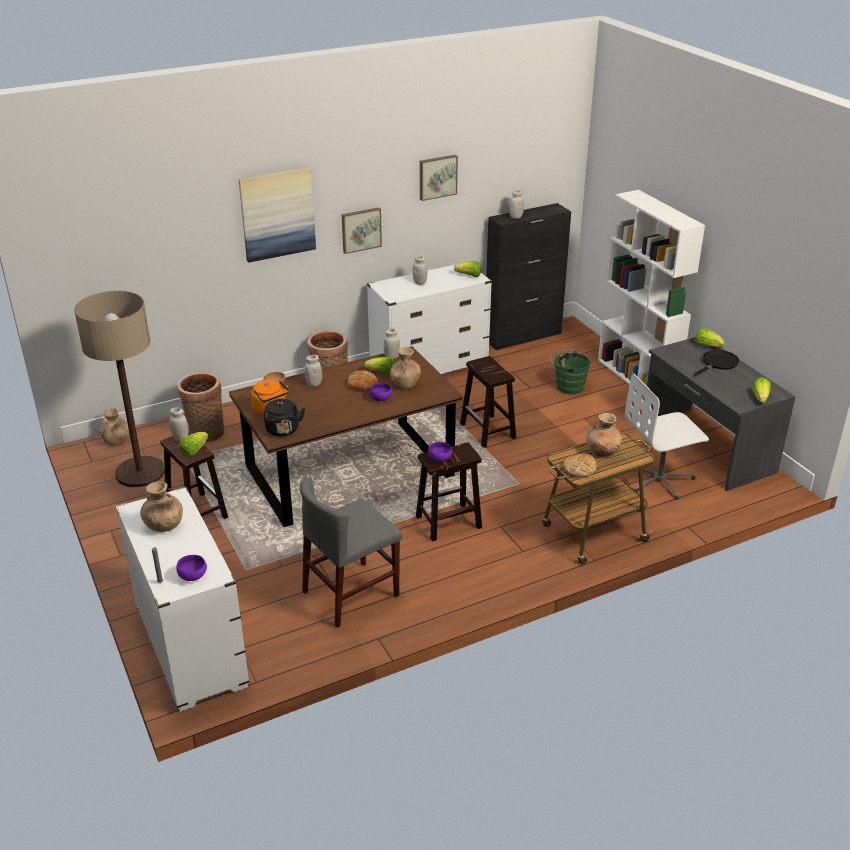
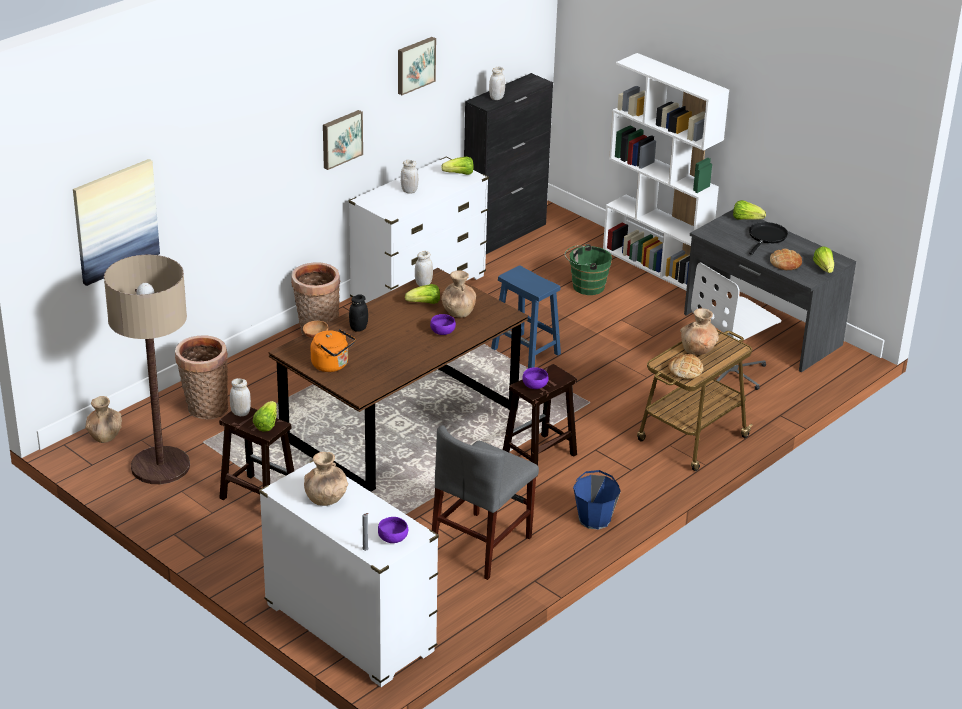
camera: 20 degrees left, 0 degrees up
(277, 214) = (261, 136): picture -> picture (115, 221)
(283, 431) = (362, 384): black kettle -> none
(314, 384) = (358, 328): white jar -> black jar
(362, 383) = (411, 319): bread -> bread (785, 263)
(465, 590) = (594, 519): none -> blue bucket
(488, 431) = (526, 351): brown stool -> blue stool

